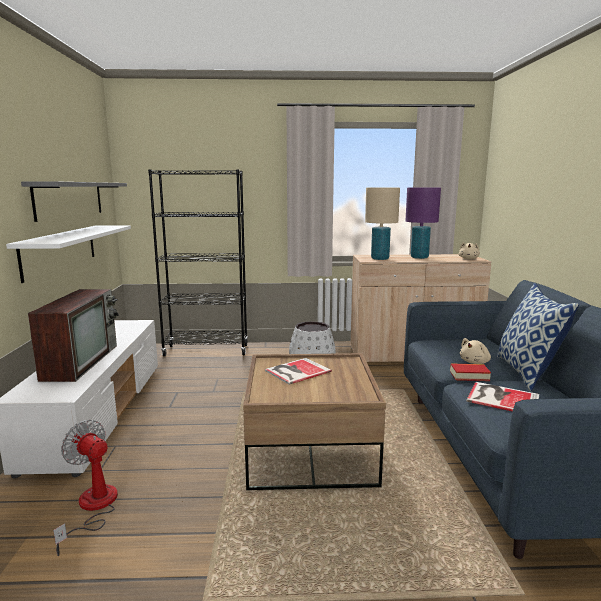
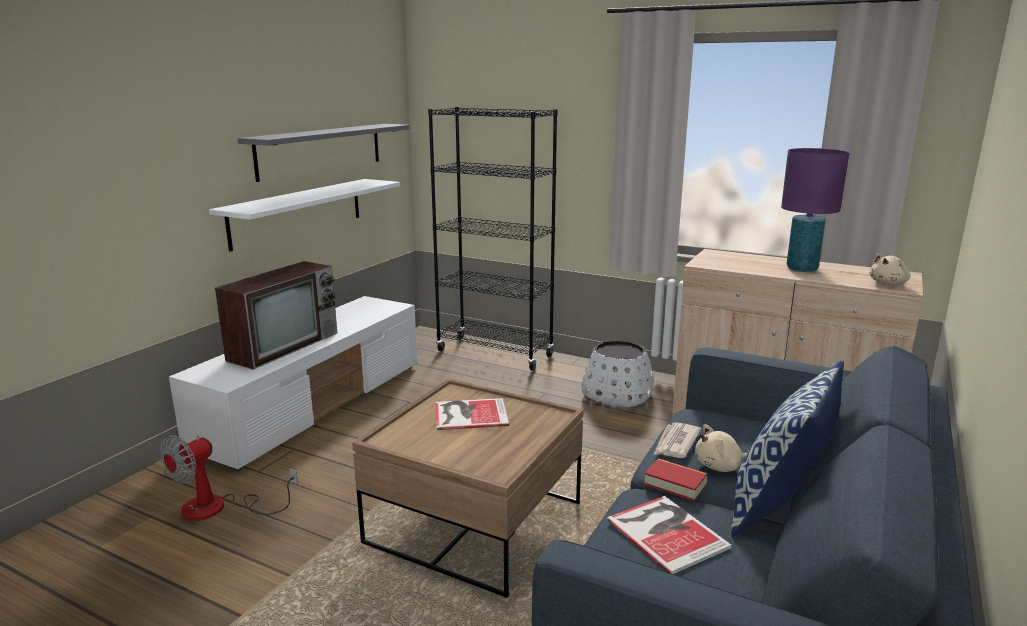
camera: 30 degrees right, 5 degrees up
(93, 508) = (219, 508): fan -> fan turned 120 degrees counterclockwise
(380, 259) = (728, 263): beige table lamp -> none
(438, 357) = (675, 443): none -> newspaper

